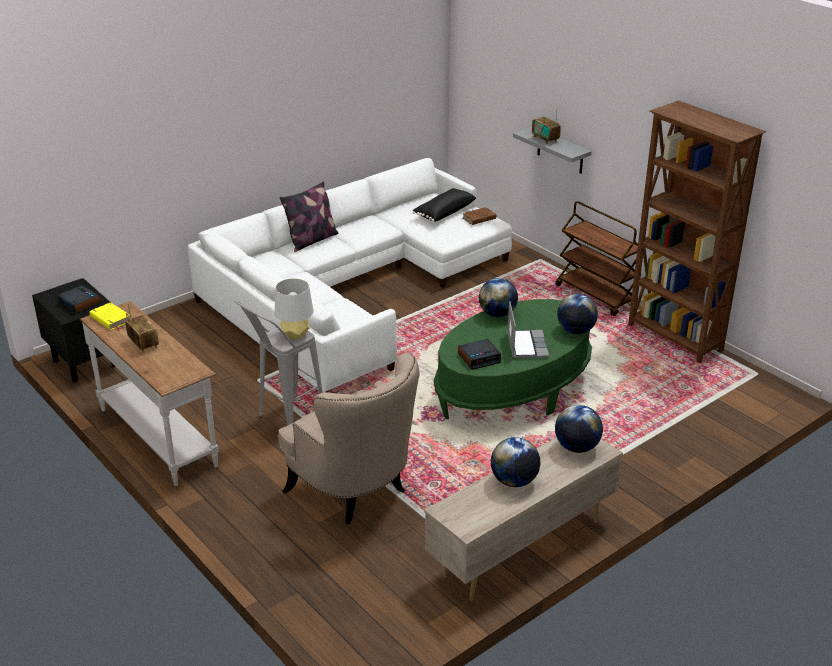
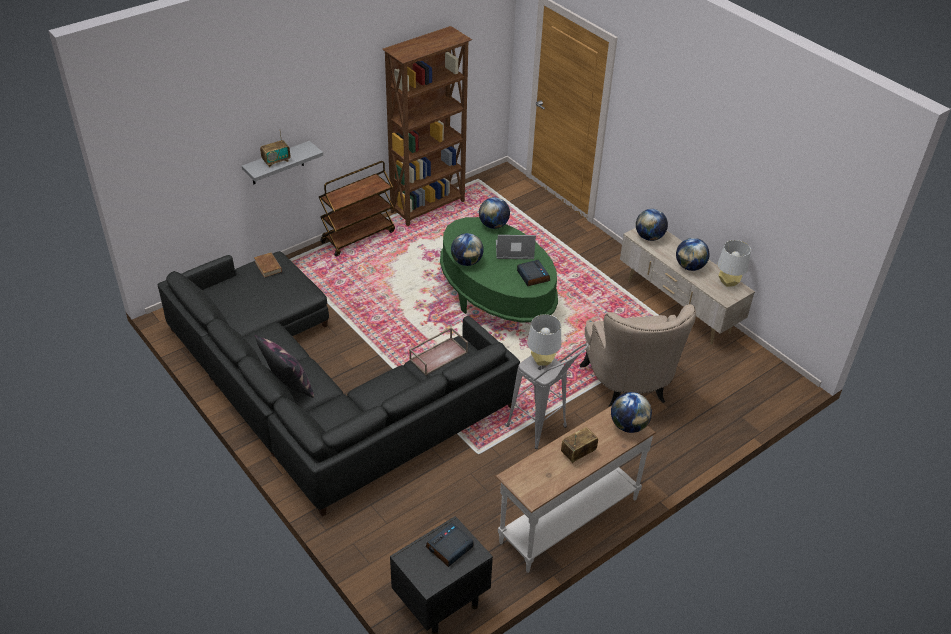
camera: 90 degrees left, 10 degrees up
(110, 319) = (534, 485): yellow book -> none
(174, 376) = (628, 425): none -> globe
(350, 290) = (319, 389): white sofa -> black sofa
(350, 311) = (438, 355): none -> brown tray
(355, 491) = (629, 386): beige armchair -> beige armchair turned 120 degrees clockwise
(444, 212) = (249, 288): black pillow -> none
(483, 517) = (728, 282): none -> grey table lamp

